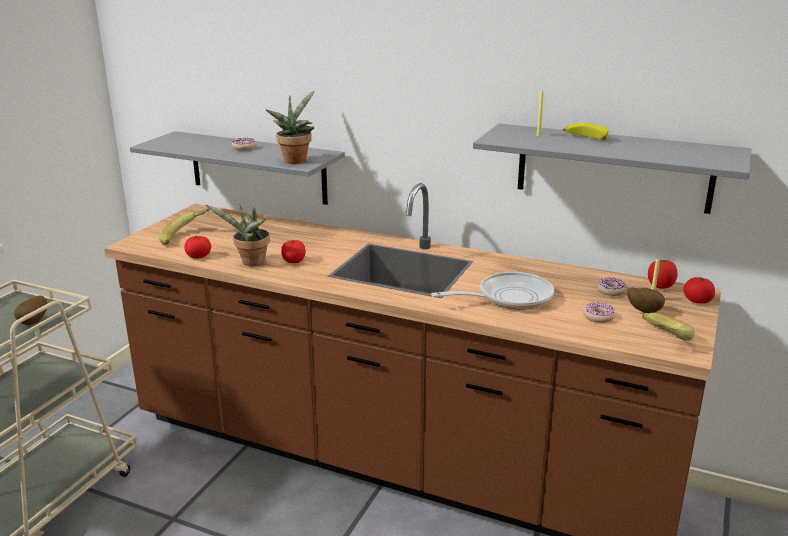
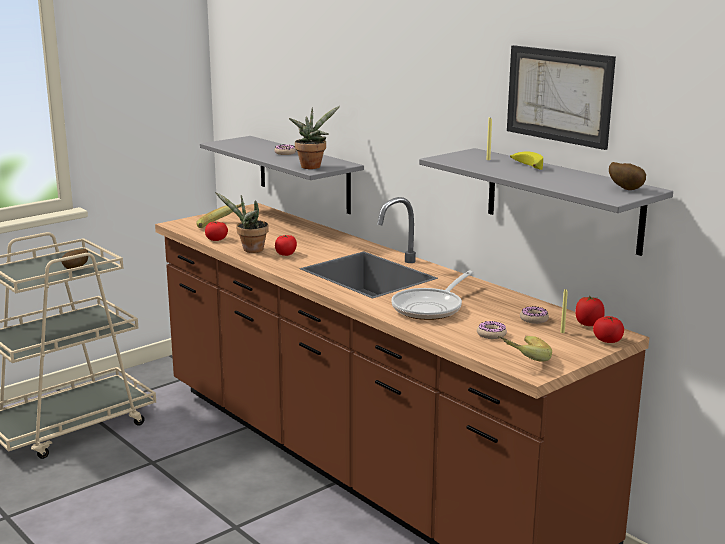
camera: 25 degrees right, 5 degrees down
(508, 297) = (430, 308): frying pan -> frying pan turned 120 degrees clockwise
(611, 62) = (559, 95): none -> picture
(643, 311) = (540, 338): potato -> potato (626, 189)

